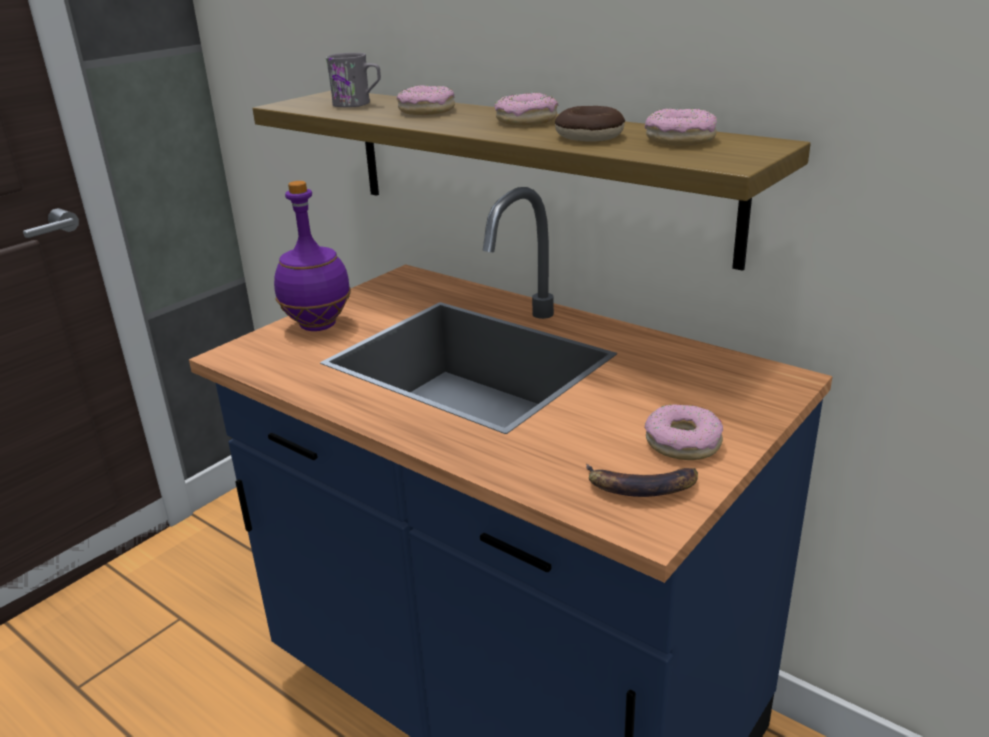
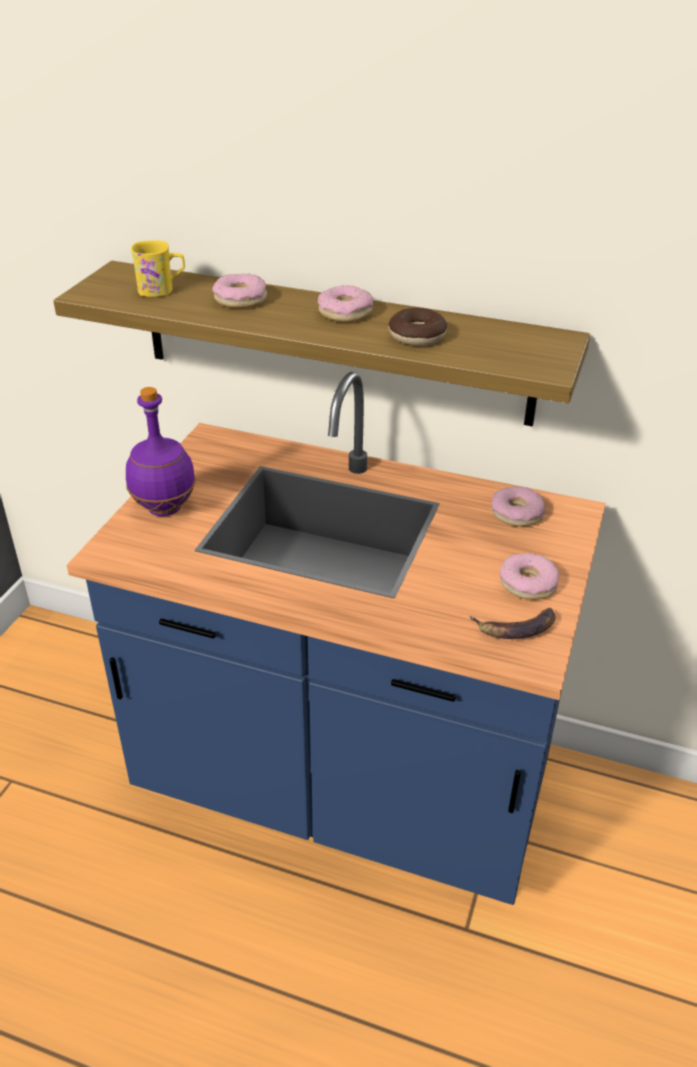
camera: 20 degrees left, 10 degrees up
(358, 104) = (162, 290): grey mug -> yellow mug
(680, 139) = (492, 336): donut -> donut (517, 513)

